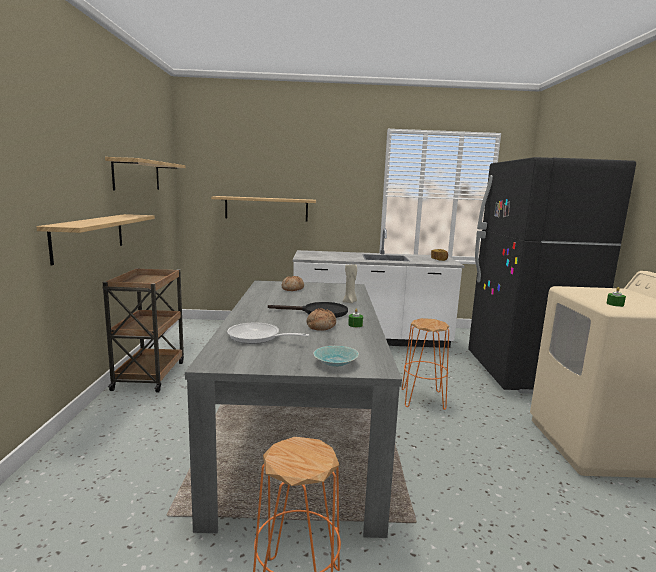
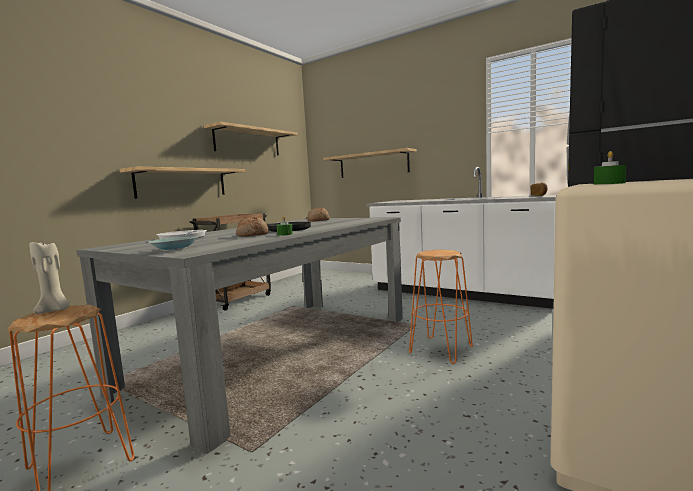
camera: 35 degrees right, 5 degrees down
(350, 302) = (338, 225): beige candle -> beige candle (55, 310)

